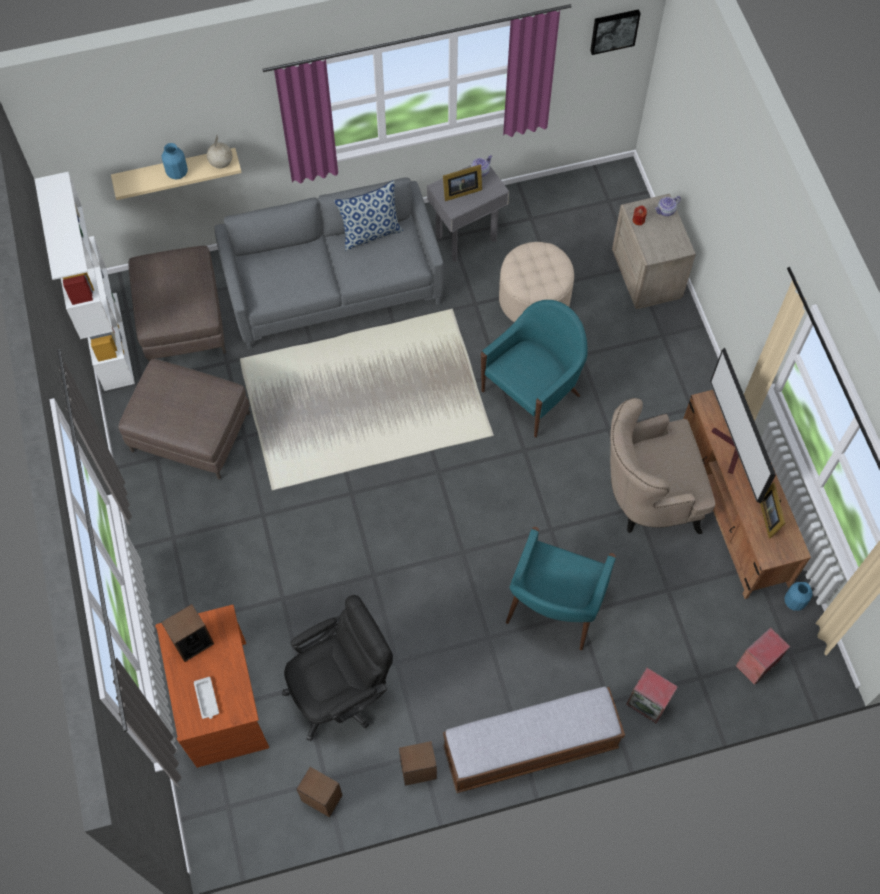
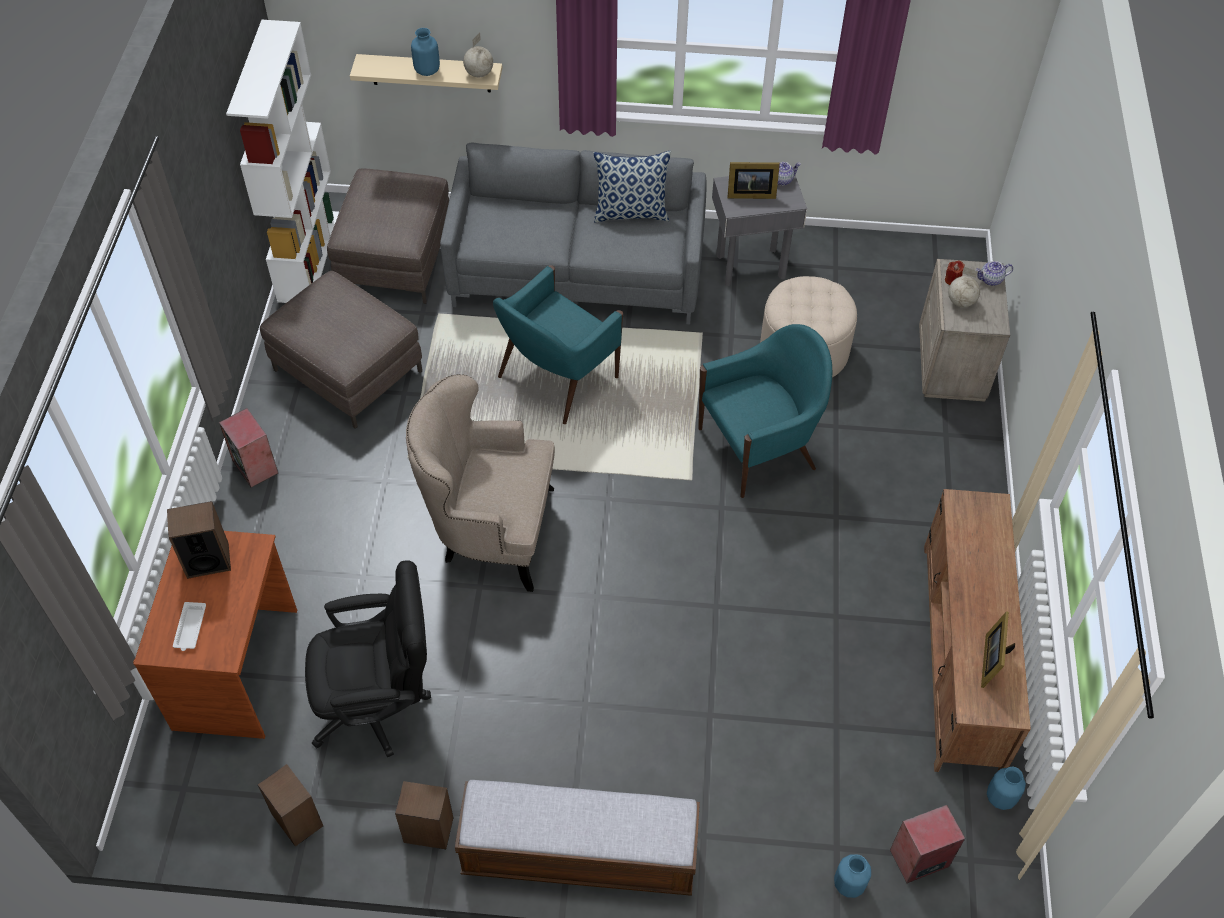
camera: 20 degrees right, 10 degrees down
(554, 607) = (682, 697): turquoise armchair -> turquoise armchair (556, 378)
(614, 30) = (982, 41): picture -> none
(647, 497) = (853, 609): beige armchair -> beige armchair (490, 531)
(648, 703) = (755, 855): speaker -> speaker (256, 467)
(651, 237) = (960, 301): none -> globe
(717, 700) = (848, 884): none -> blue vase
(731, 450) = (971, 567): television -> none

